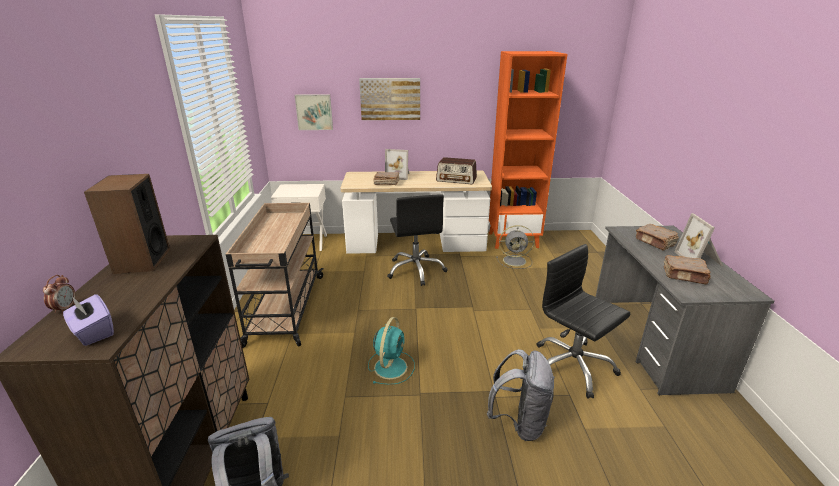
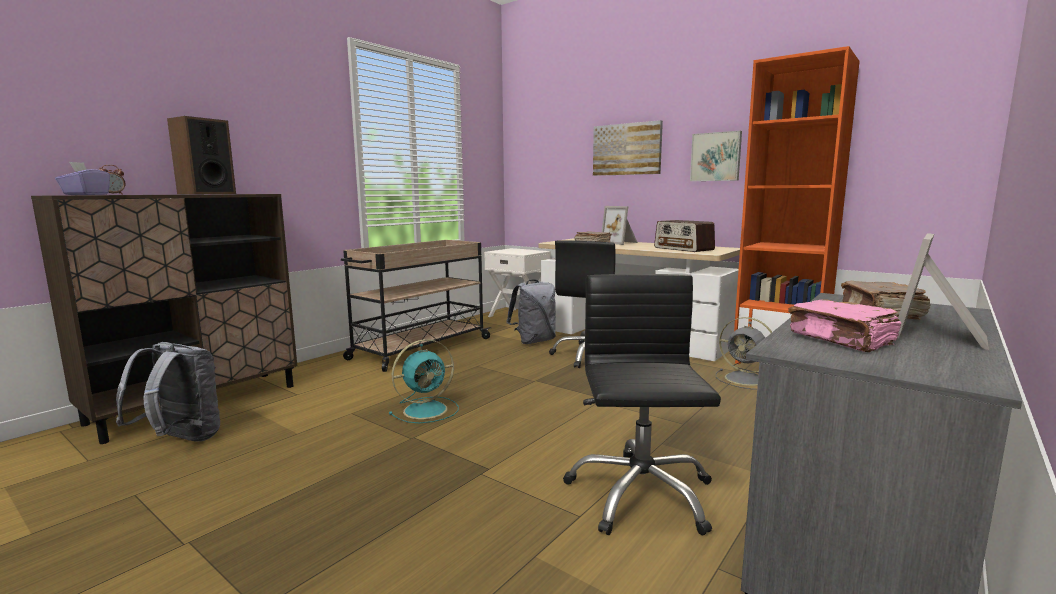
camera: 40 degrees right, 15 degrees down
(314, 112) = (550, 168): picture -> picture (716, 157)
(519, 422) = (463, 506): grey backpack -> grey backpack (534, 341)
(684, 276) = (841, 340): brown book -> pink book

